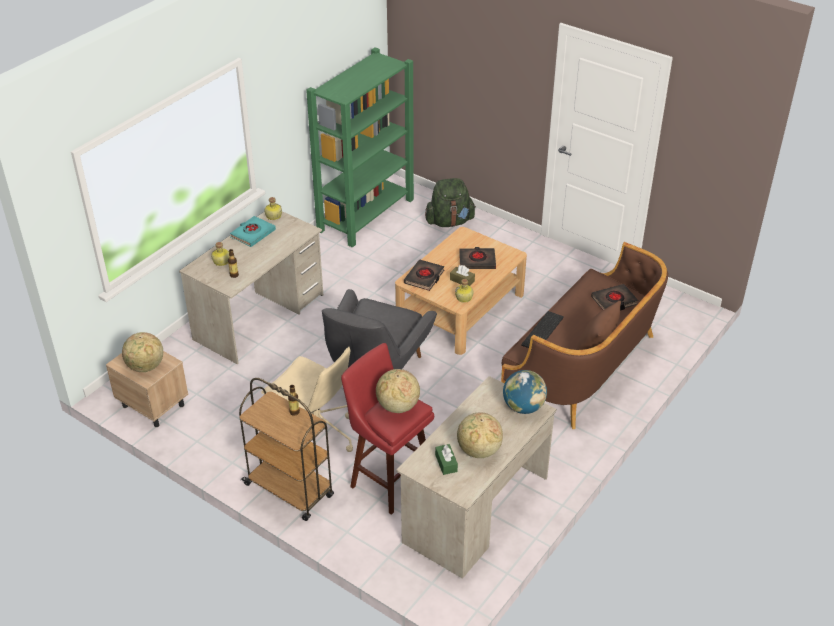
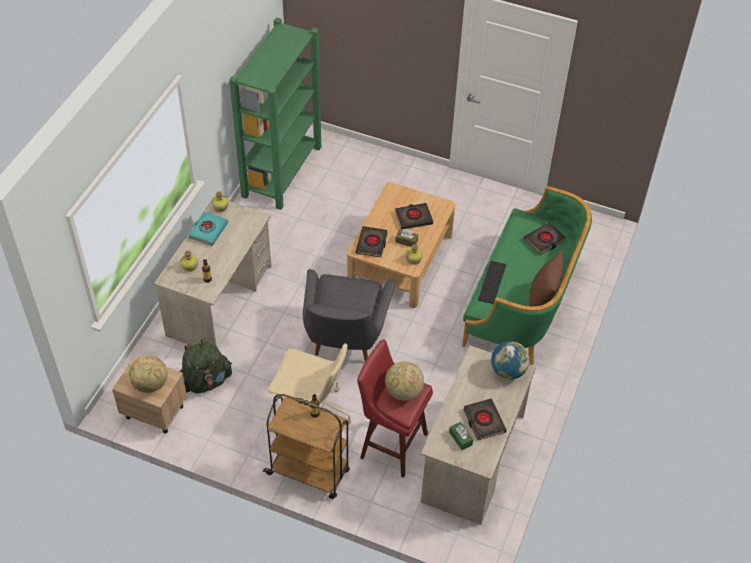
camera: 15 degrees left, 10 degrees up
(449, 222) = (362, 166): green backpack -> green backpack (205, 381)
(478, 451) = (484, 421): globe -> black book
(583, 366) = (524, 300): brown sofa -> green sofa

